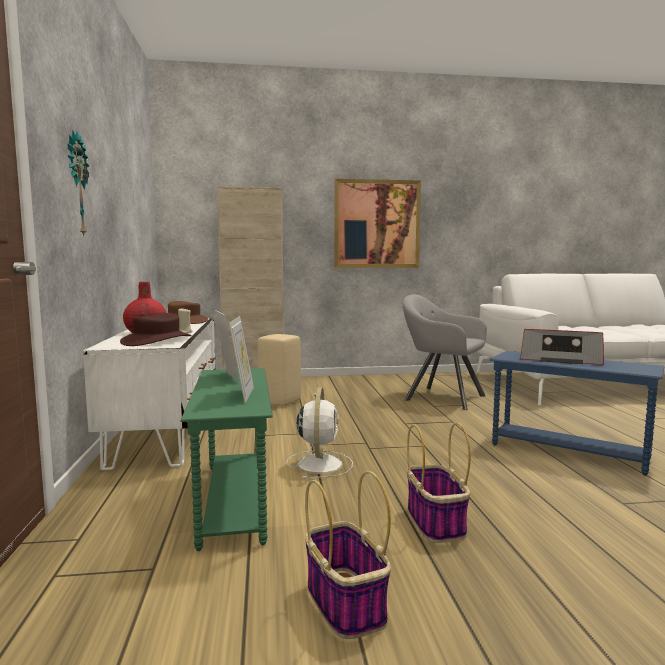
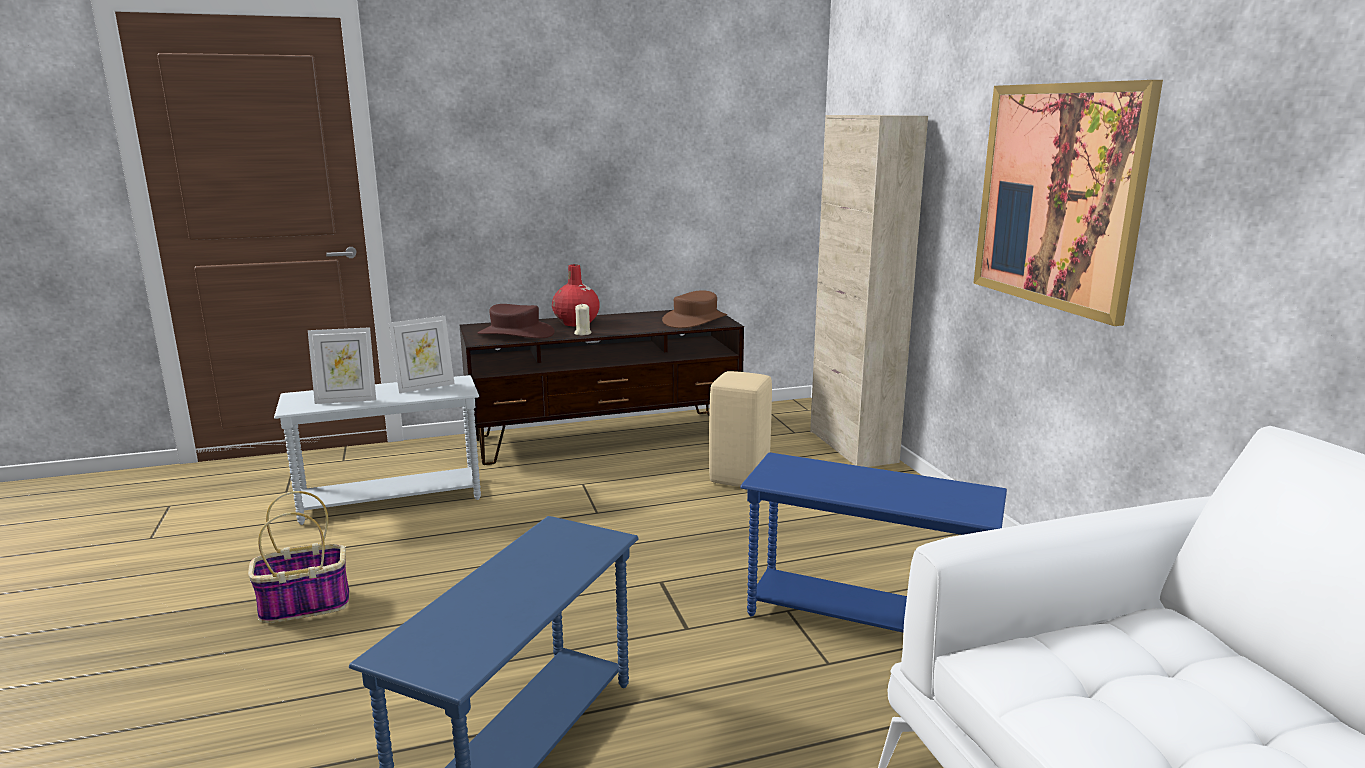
camera: 80 degrees right, 10 degrees up
(75, 184) = (482, 165): wall clock -> none
(168, 427) = (605, 437): white tv stand -> brown tv stand
(232, 501) = (391, 500): green side table -> white side table
(319, 464) = (483, 530): white fan -> none
(344, 602) = (195, 565): basket -> none
(441, 397) = (863, 620): grey armchair -> blue side table
(560, 359) = (530, 578): radio -> none

